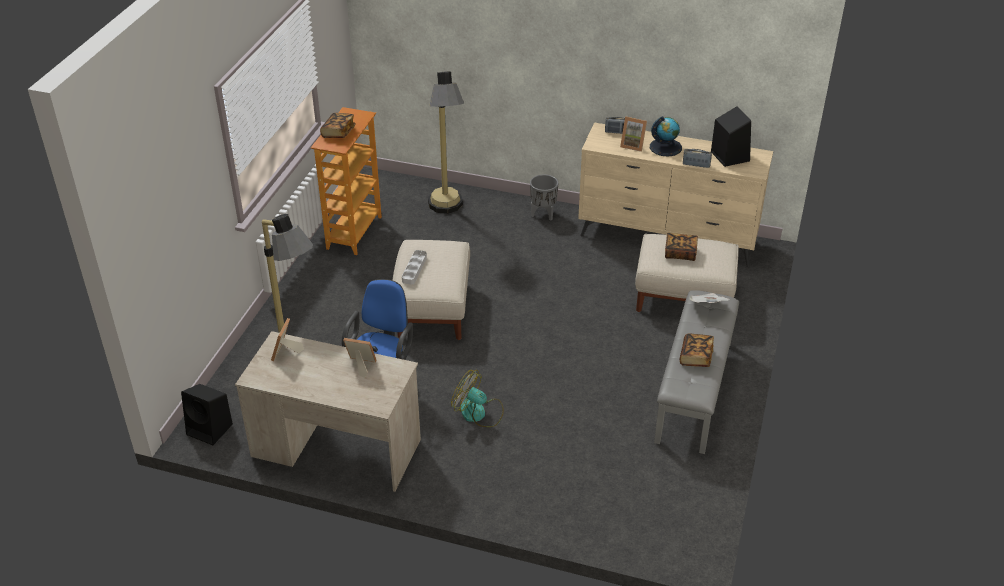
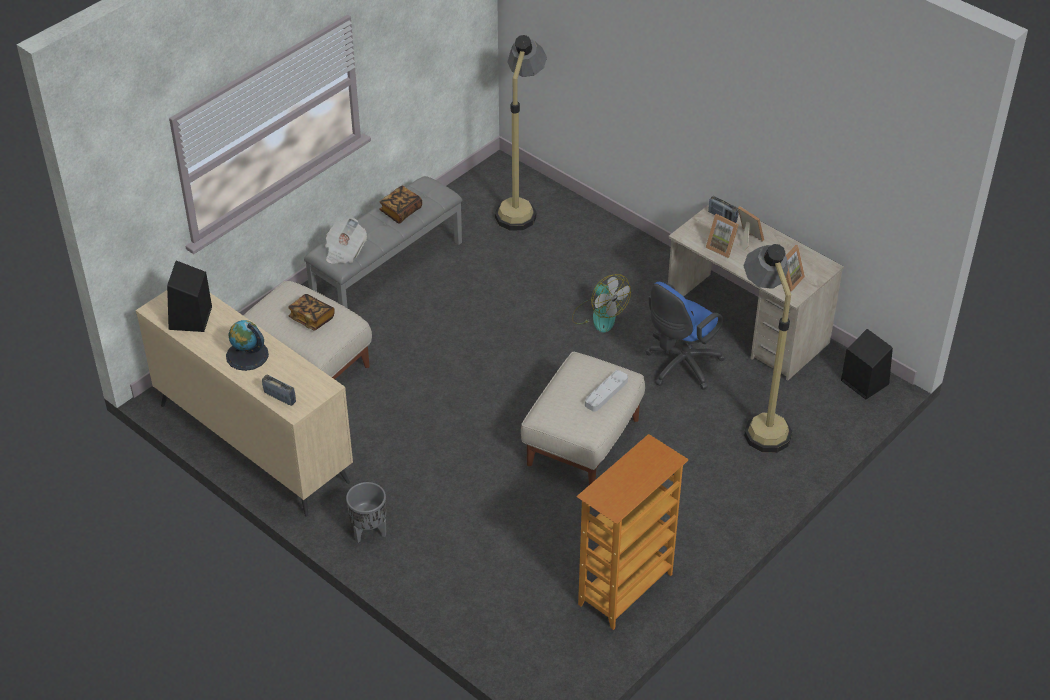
camera: 155 degrees left, 5 degrees up
(338, 132) = (642, 473): book -> none
(447, 213) = (487, 580): floor lamp -> floor lamp (520, 205)
(633, 145) = (281, 371): picture frame -> picture frame (747, 239)
(696, 165) = (239, 319): radio -> radio (722, 217)

